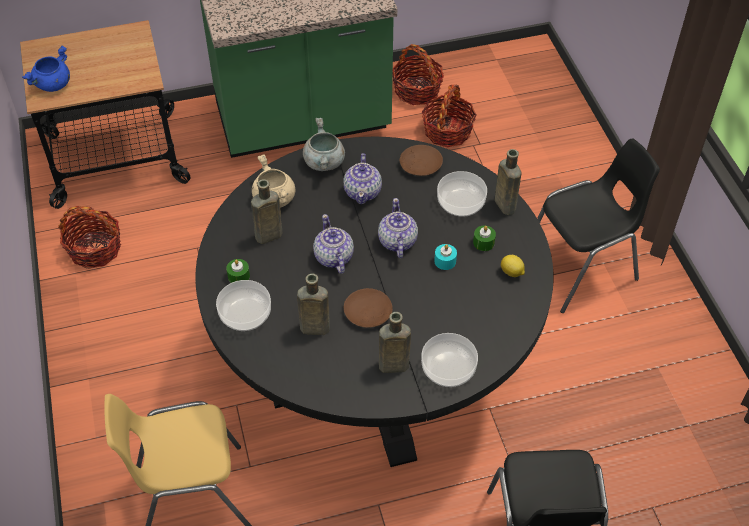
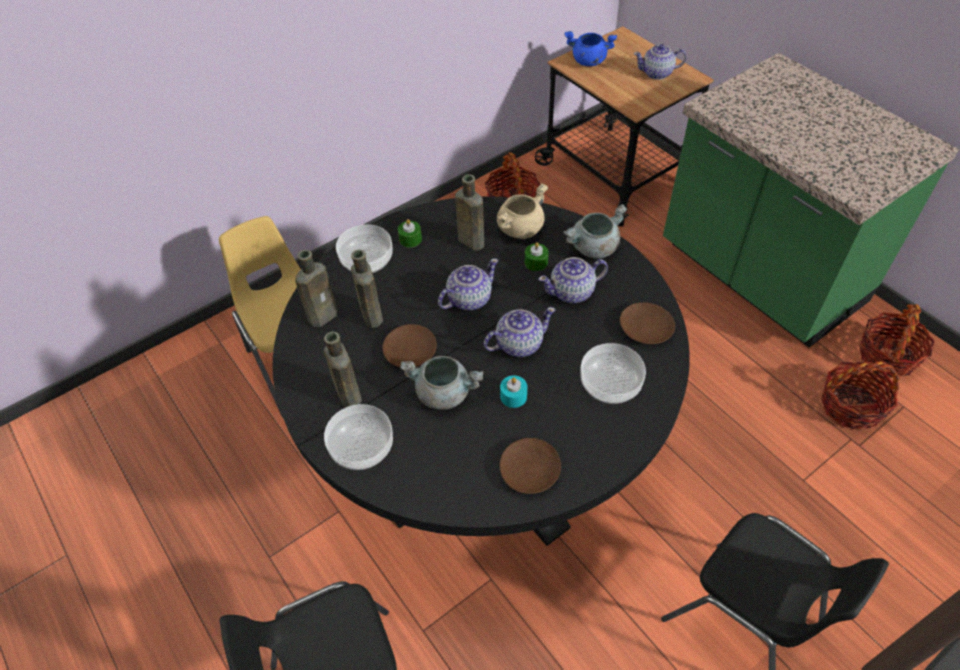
camera: 70 degrees right, 0 degrees up
(111, 49) = (657, 73): none -> teapot
(421, 302) = (444, 393): none -> grey cooking pot
(483, 242) = (562, 425): green candle -> green candle (536, 262)
(504, 204) = (636, 428): brown bottle -> brown bottle (325, 315)
(512, 272) = (530, 469): lemon -> brown plate

